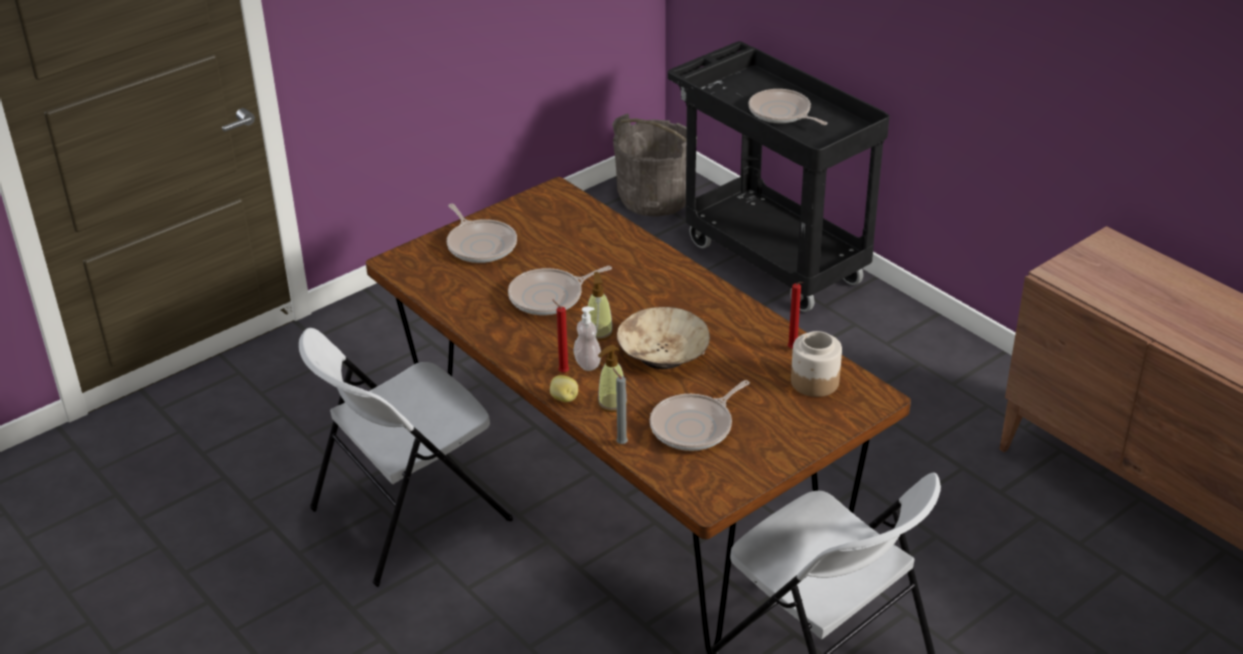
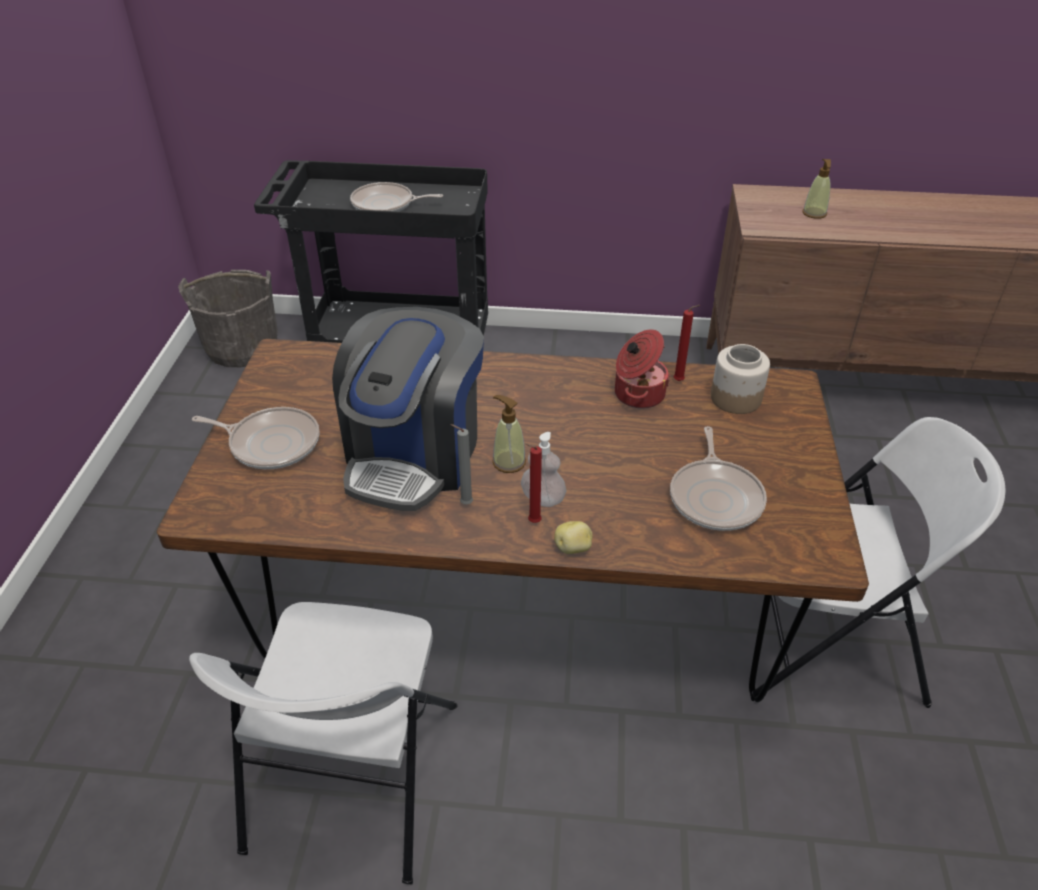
camera: 45 degrees left, 5 degrees up
(550, 297) = (414, 455): frying pan -> coffee machine
(612, 403) = (620, 523): soap dispenser -> soap dispenser (814, 213)
(620, 443) = (685, 557): grey candle -> grey candle (464, 504)
(662, 354) = (591, 448): beige bowl -> none
(748, 340) = (637, 394): none -> cooking pot

